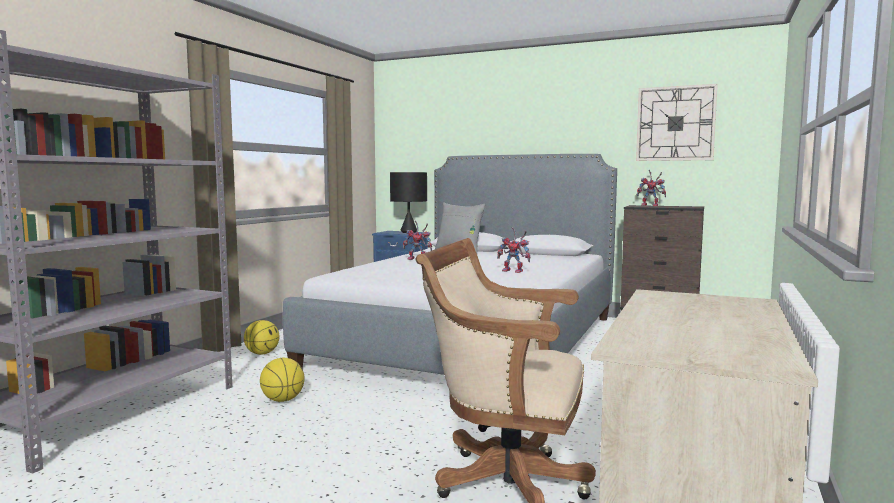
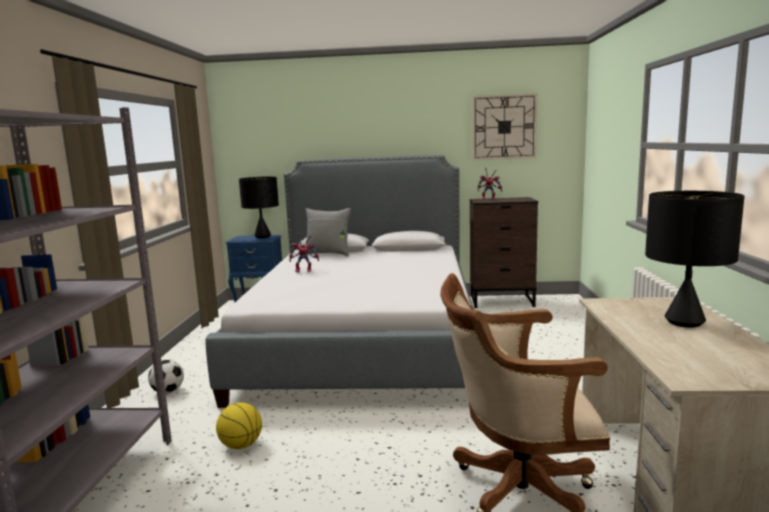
camera: 20 degrees left, 5 degrees up
(262, 353) = (168, 391): basketball -> football
(515, 271) = (412, 276): toy robot -> none
(723, 315) = (684, 322): none -> black table lamp

